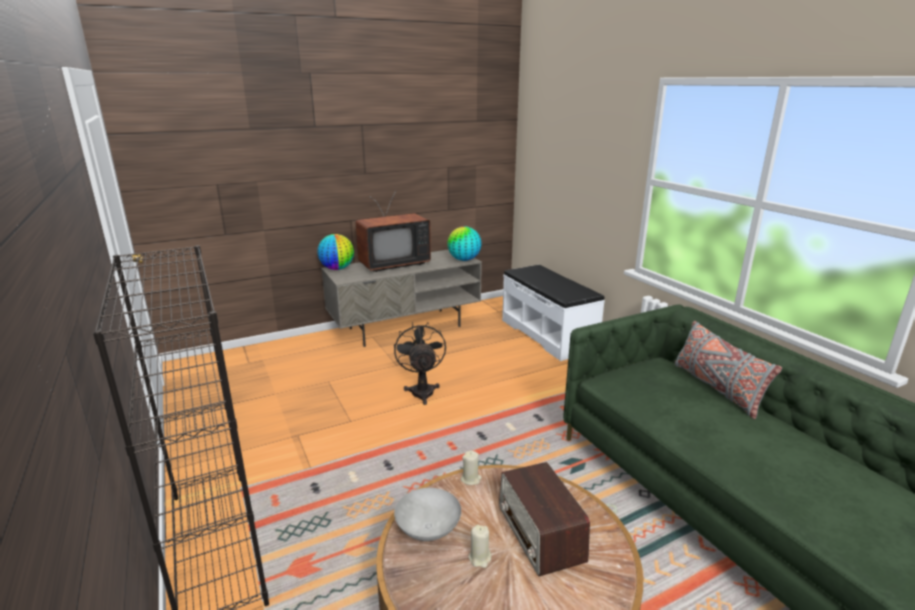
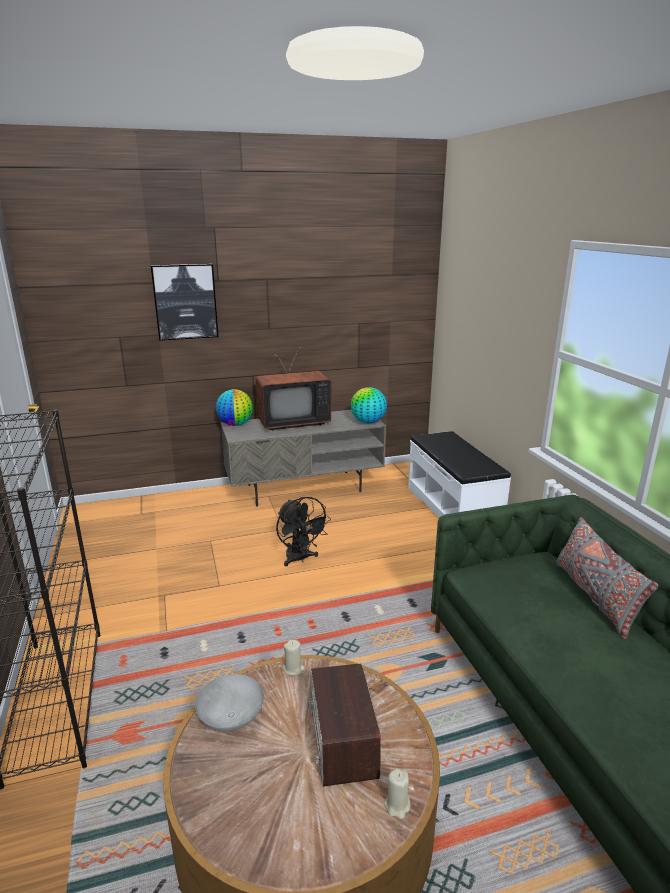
camera: 10 degrees right, 0 degrees up
(283, 147) = (185, 302): none -> picture
(422, 390) = (300, 559): black fan -> black fan turned 150 degrees clockwise
(480, 558) = (271, 756): beige candle -> beige candle (397, 805)

